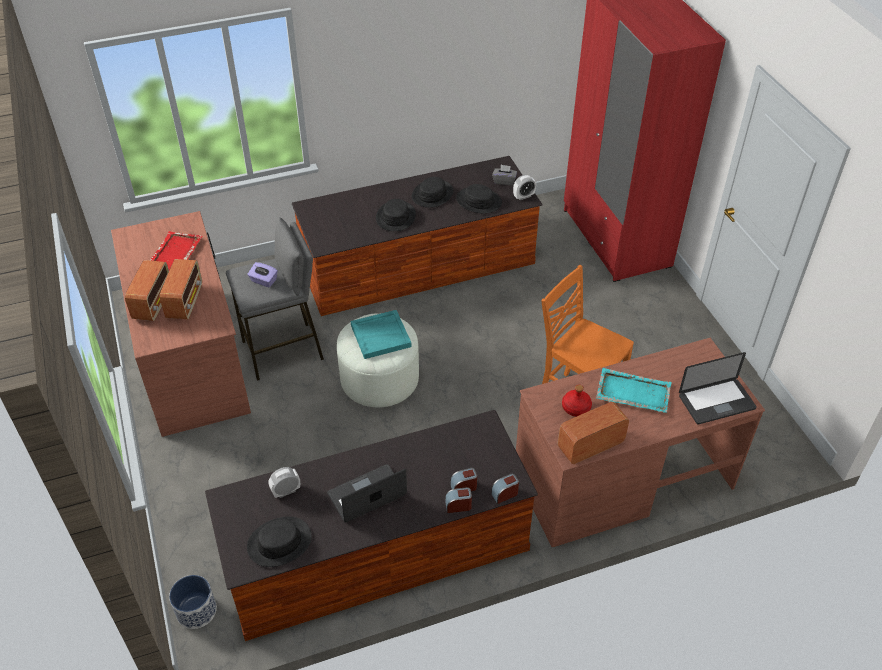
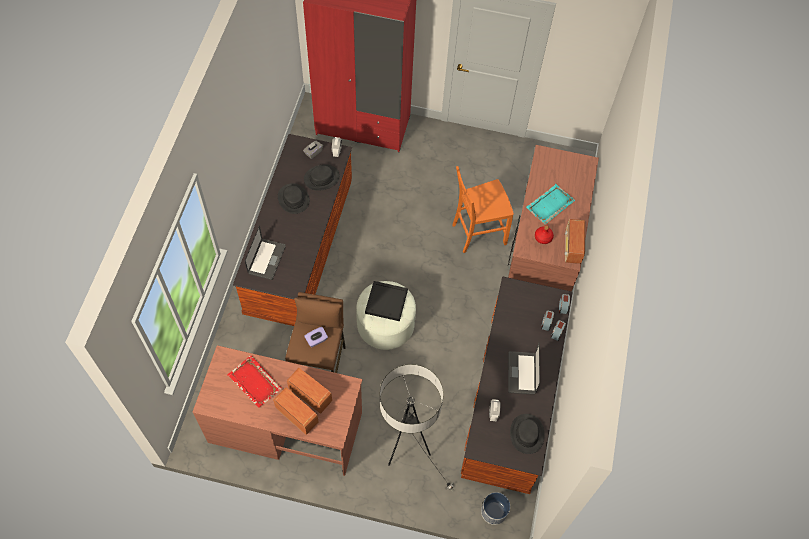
camera: 60 degrees left, 15 degrees up
(228, 480) = (408, 451): none -> floor lamp
(283, 351) = (320, 367): grey stool -> brown stool
(381, 335) = (386, 301): turquoise tray -> black tray
(395, 217) = (299, 232): black hat -> none
(716, 402) = (580, 174): laptop -> laptop (267, 259)

